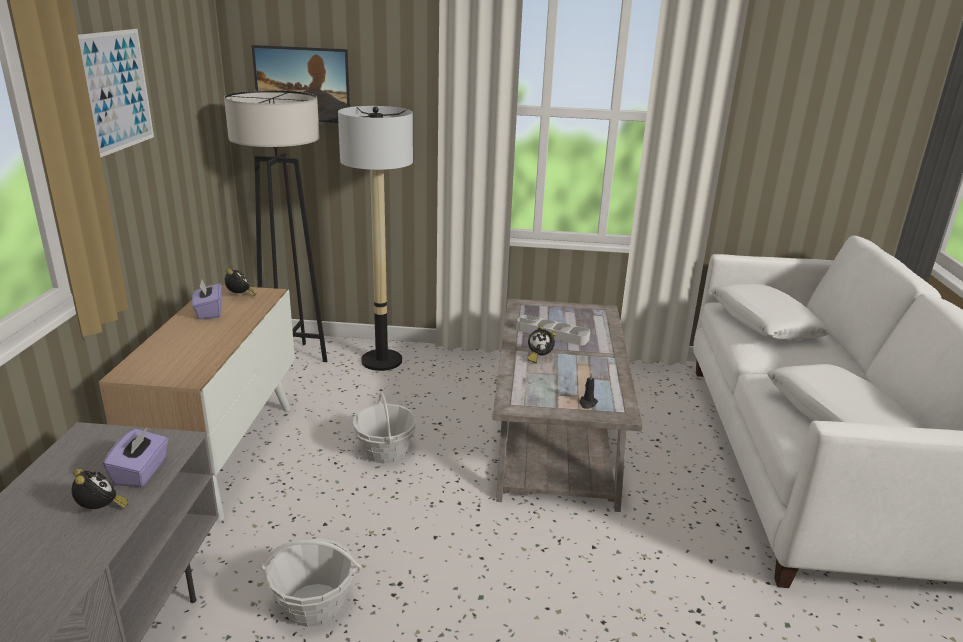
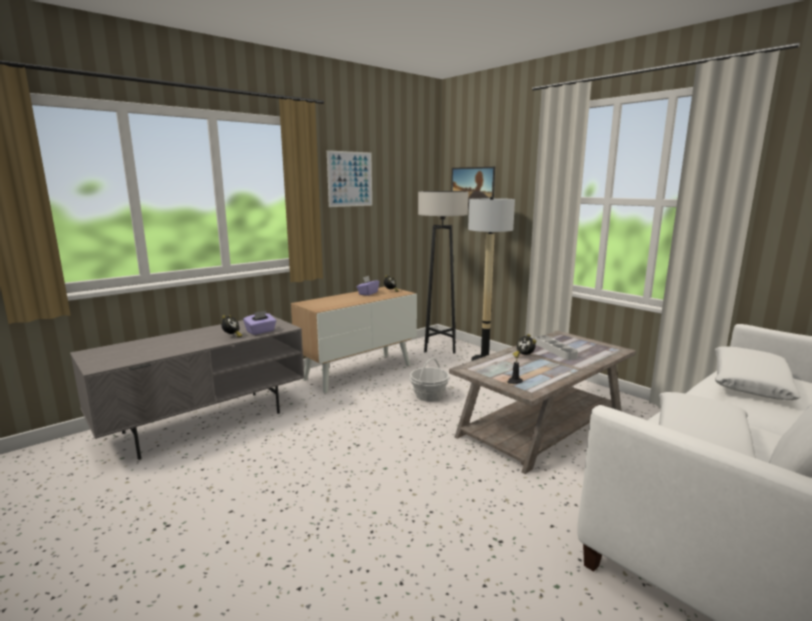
camera: 45 degrees right, 10 degrees down
(313, 604) = (314, 434): basket -> none

